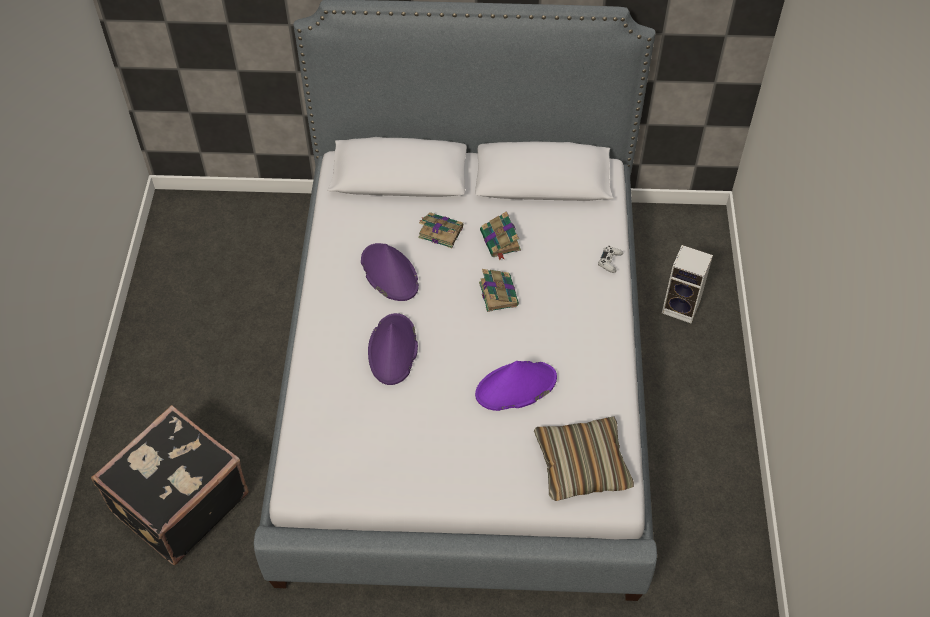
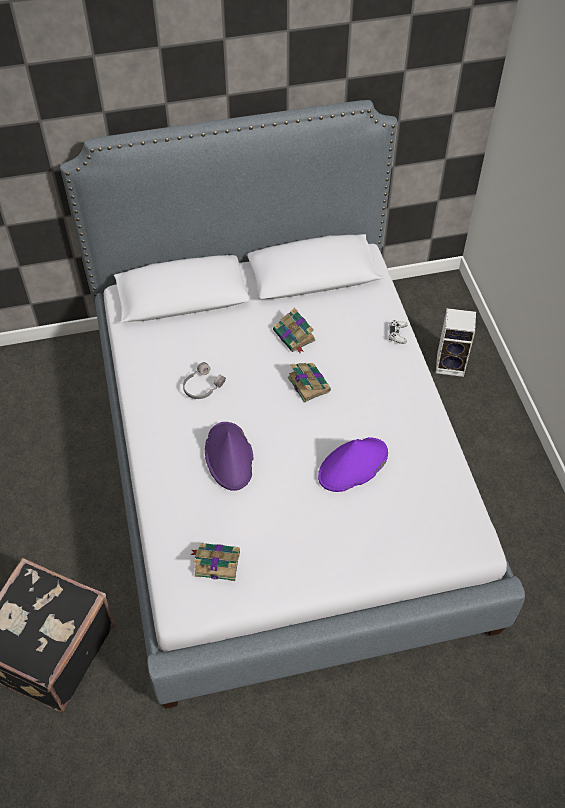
camera: 15 degrees left, 0 degrees up
(389, 273) = (202, 386): purple hat -> grey headphones
(440, 232) = (236, 339): book -> book (216, 563)
(582, 465) = (436, 523): pillow -> none

